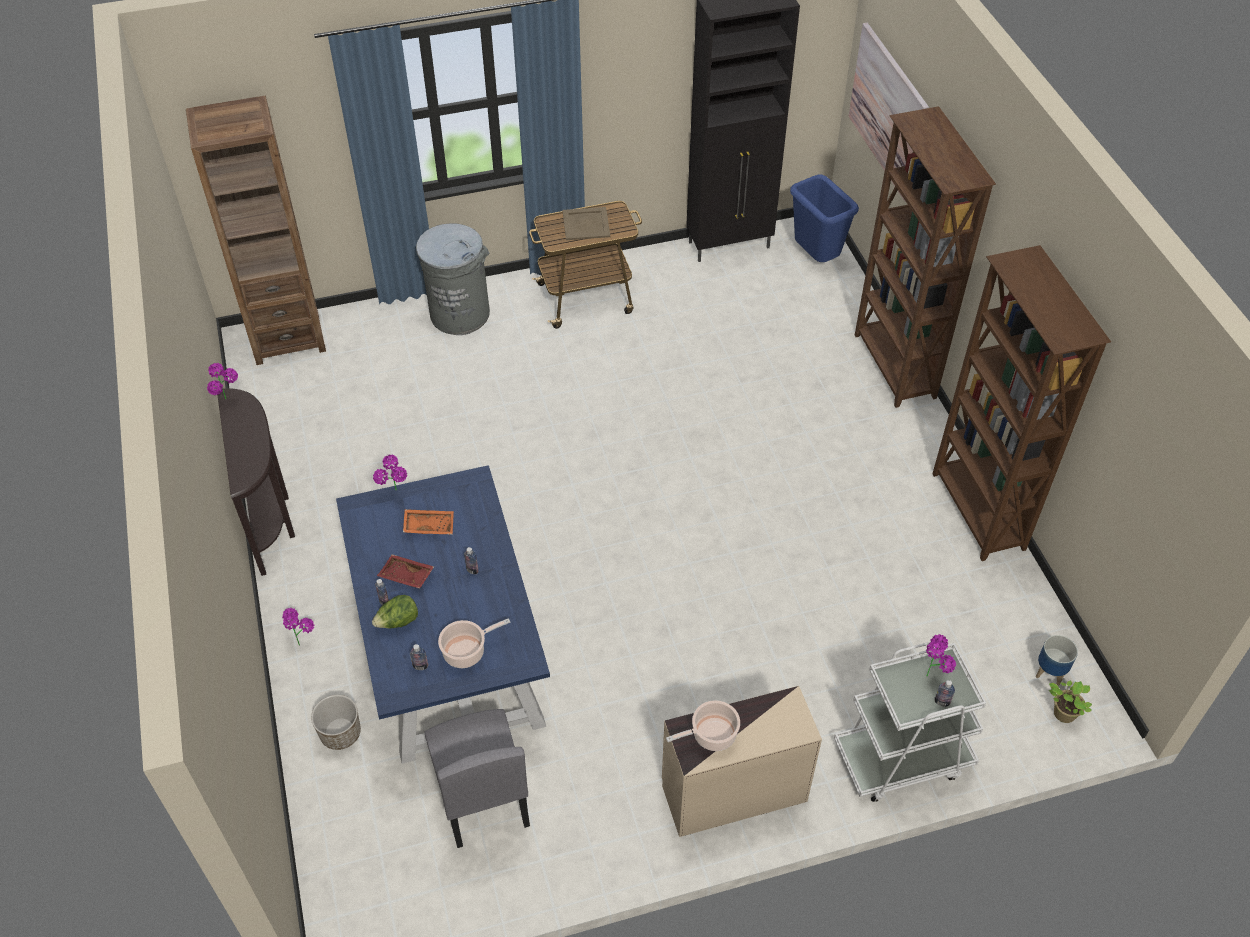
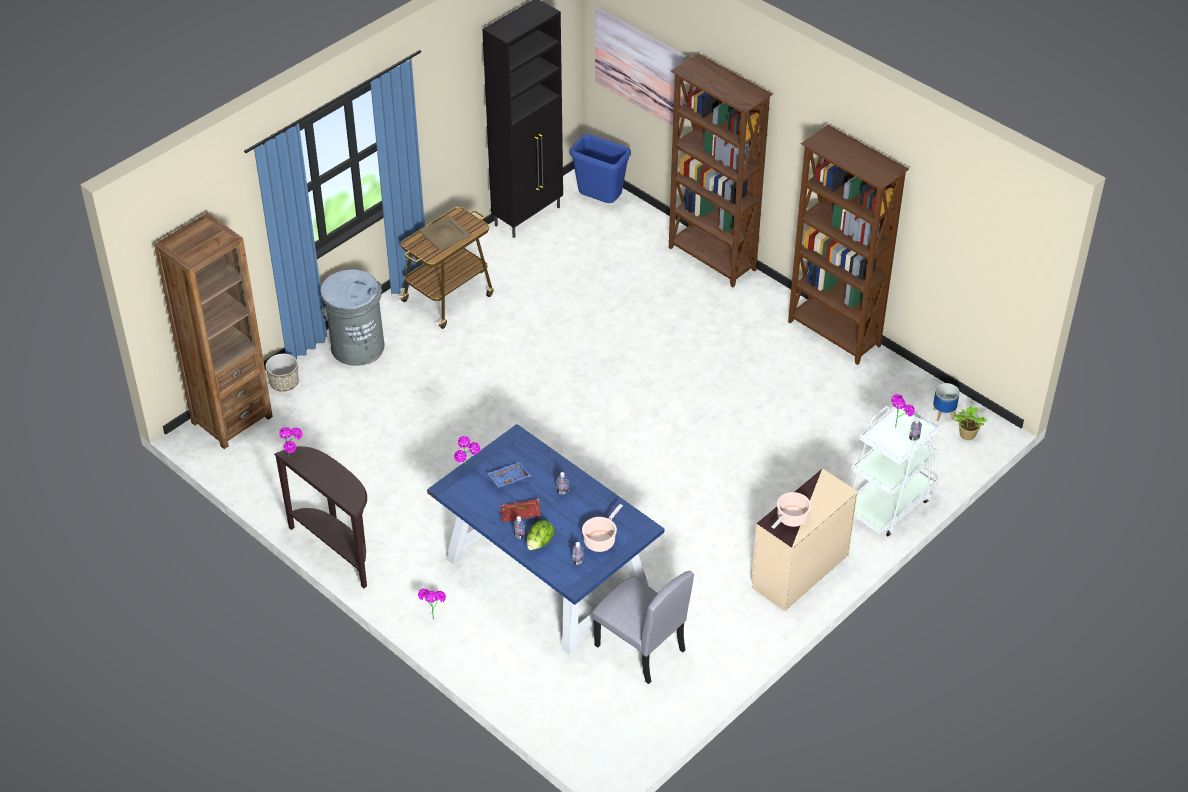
camera: 30 degrees left, 5 degrees down
(340, 733) = (511, 657): planter -> planter (284, 383)
(429, 525) = (508, 478): orange tray -> blue tray

